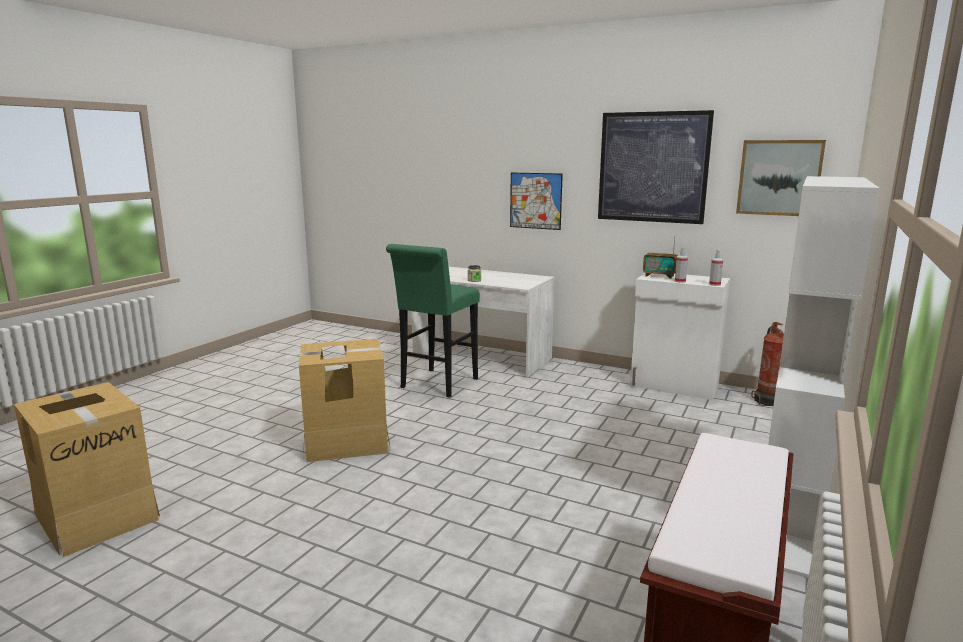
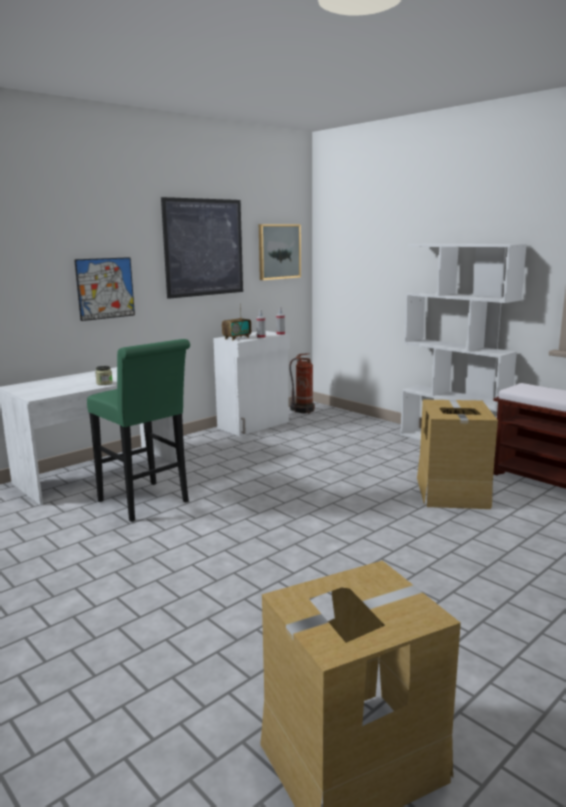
camera: 70 degrees left, 0 degrees up
(346, 441) = (251, 564): cardboard box -> cardboard box (451, 492)

